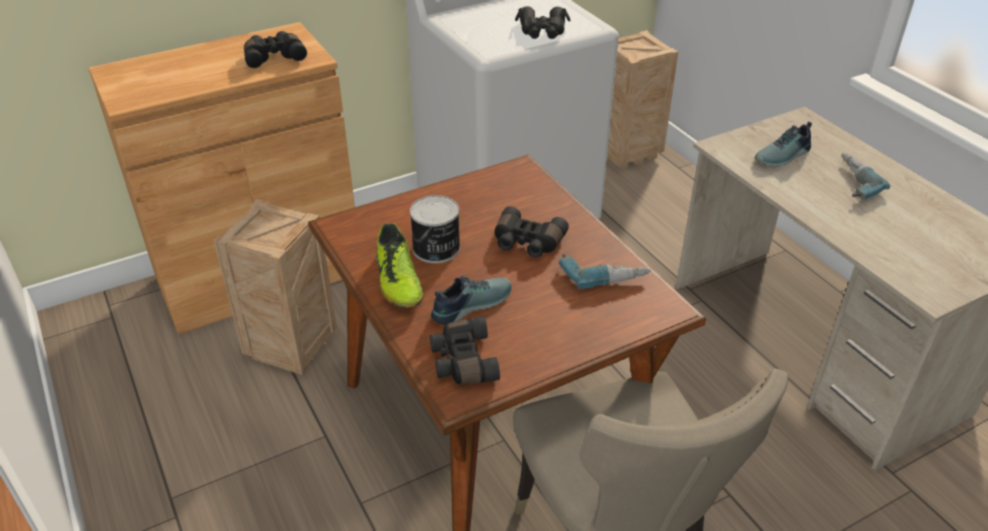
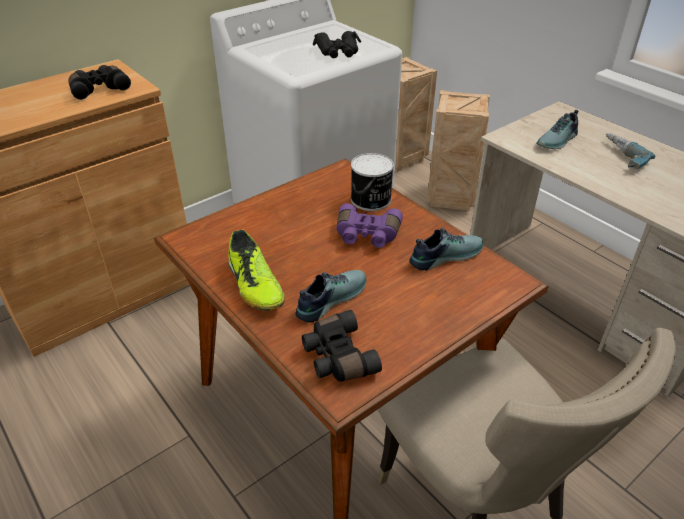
camera: 10 degrees left, 0 degrees up
(292, 350) = (145, 357): crate -> crate (451, 198)
(436, 249) = (284, 250): can -> can (371, 200)
(527, 243) = (366, 235): black binoculars -> purple binoculars
(603, 273) = (444, 255): power drill -> shoe

